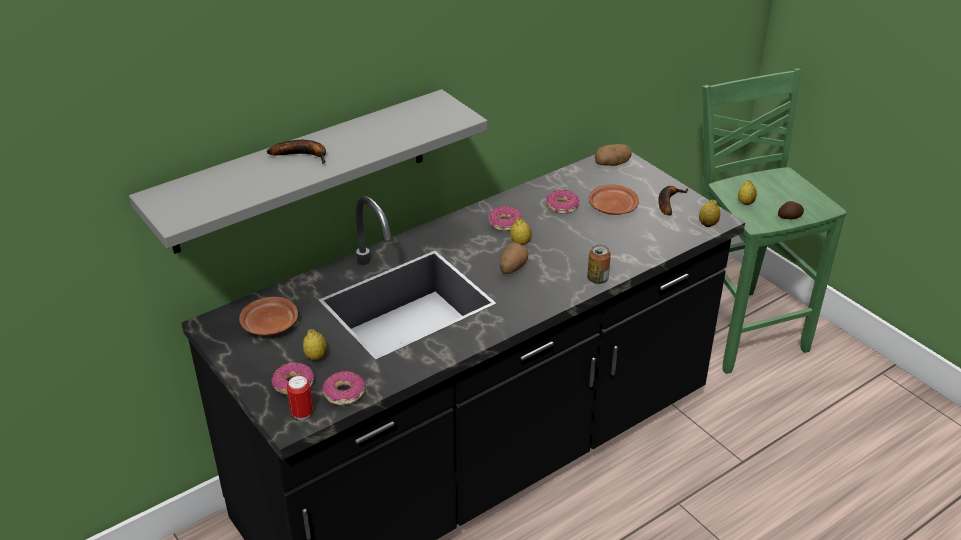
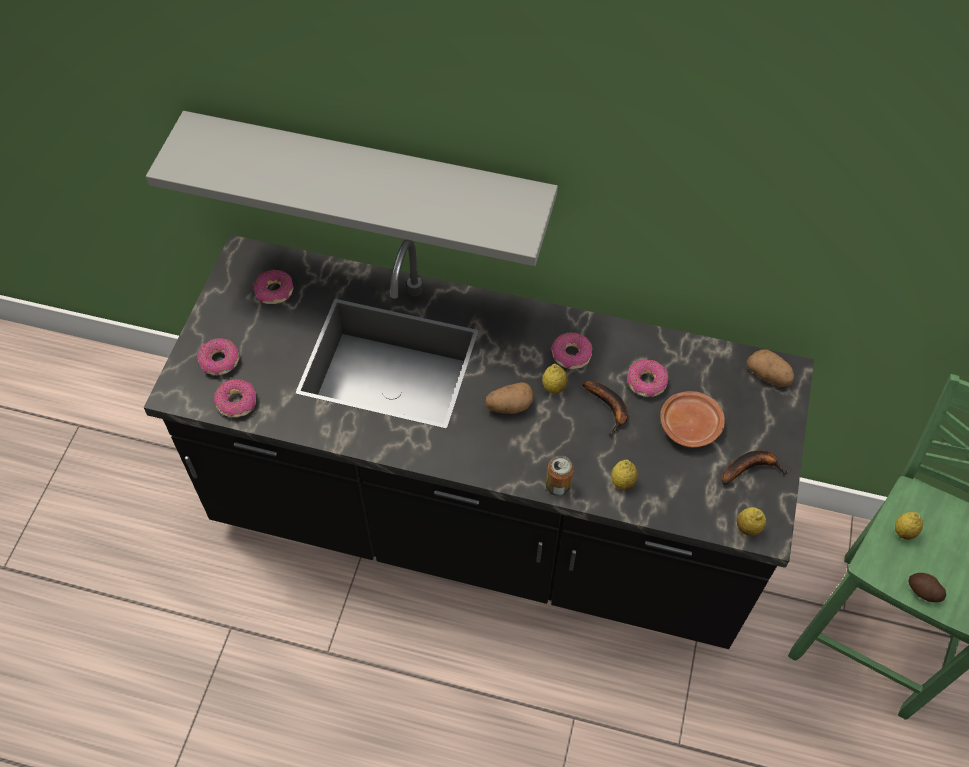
camera: 50 degrees right, 20 degrees up
(270, 325) = (275, 291): brown plate -> donut
(302, 413) = (192, 391): can -> none
(303, 155) = (341, 171): banana -> banana (609, 408)
(316, 356) = (264, 351): lemon -> lemon (622, 482)

